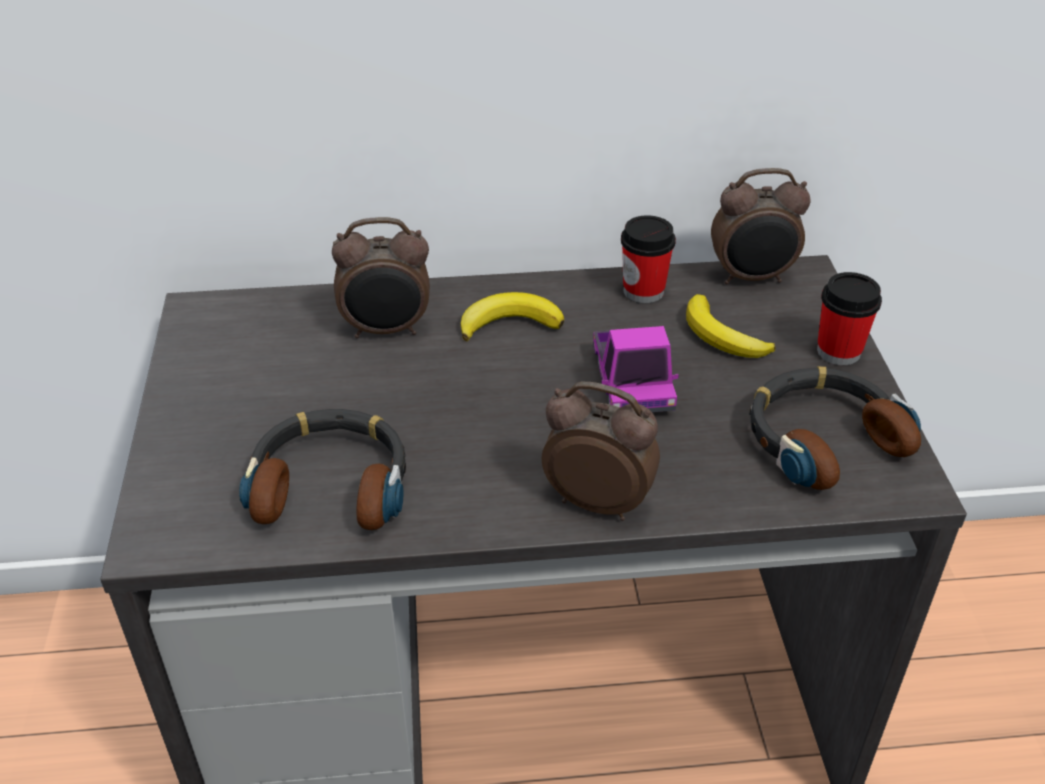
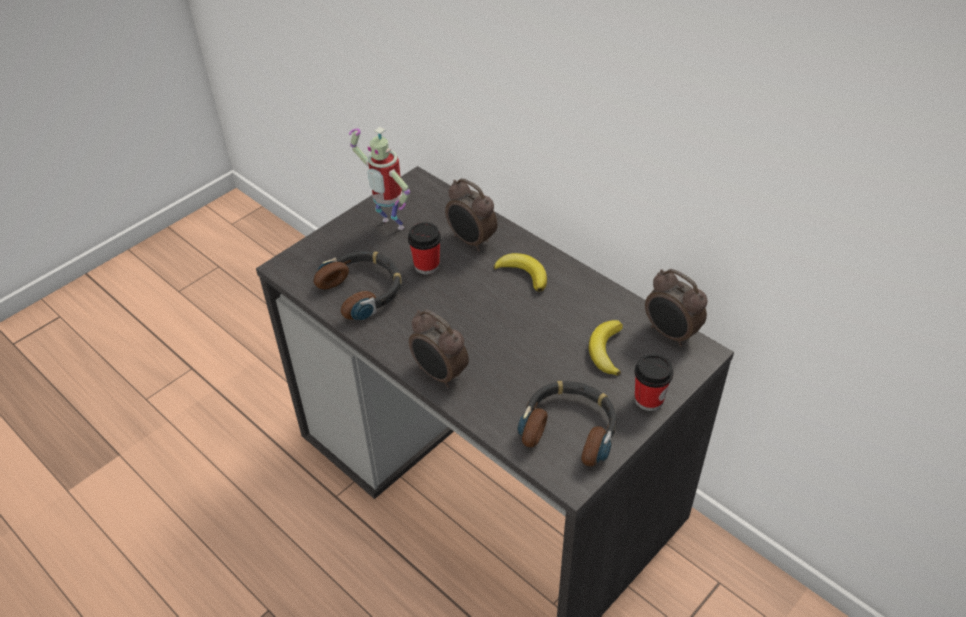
camera: 50 degrees right, 5 degrees up
(242, 383) = (389, 225): none -> toy robot
(598, 501) = (439, 374): alarm clock -> alarm clock turned 150 degrees clockwise
(632, 383) = (530, 339): toy truck -> none
(643, 291) = (606, 302): cup -> cup (426, 266)

